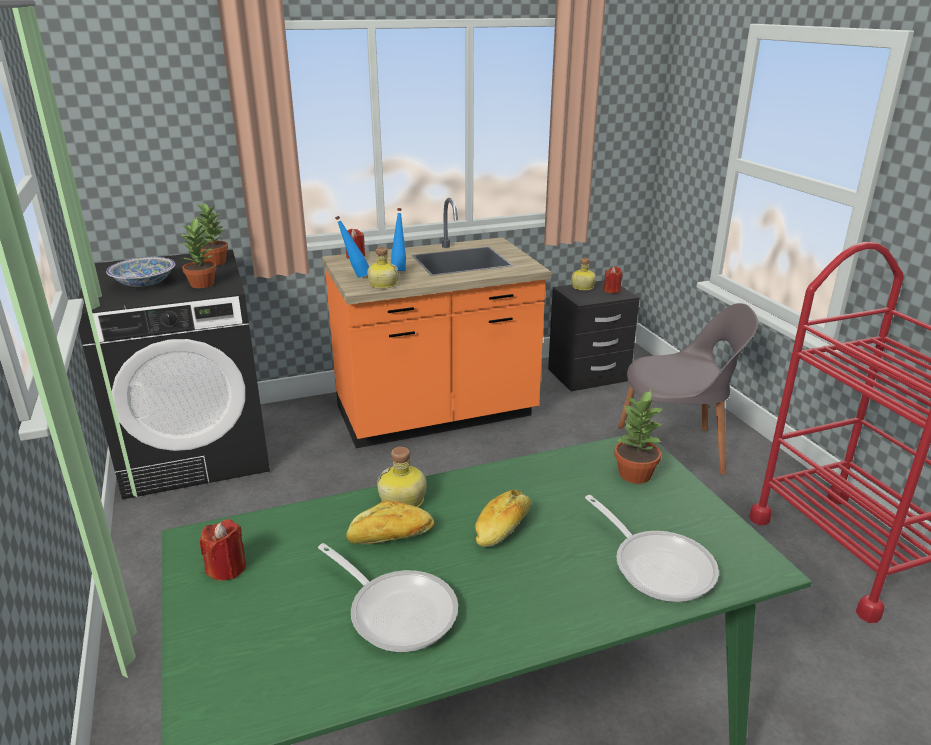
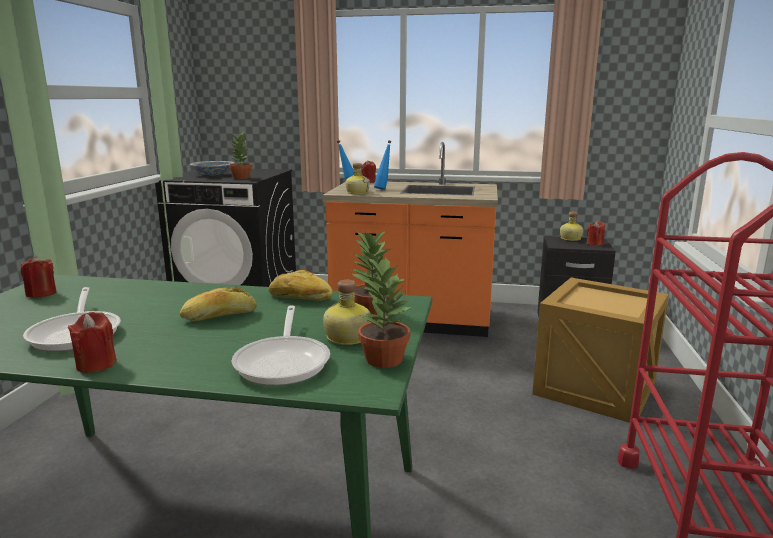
camera: 30 degrees right, 10 degrees down
(214, 262) = (269, 172): potted plant -> potted plant (383, 359)
(391, 536) = (147, 303): bread -> bread (300, 298)
(403, 501) = (187, 291): bottle -> bottle (347, 338)
(499, 644) = (96, 364): none -> red candle
(673, 449) = (594, 388): grey chair -> crate

